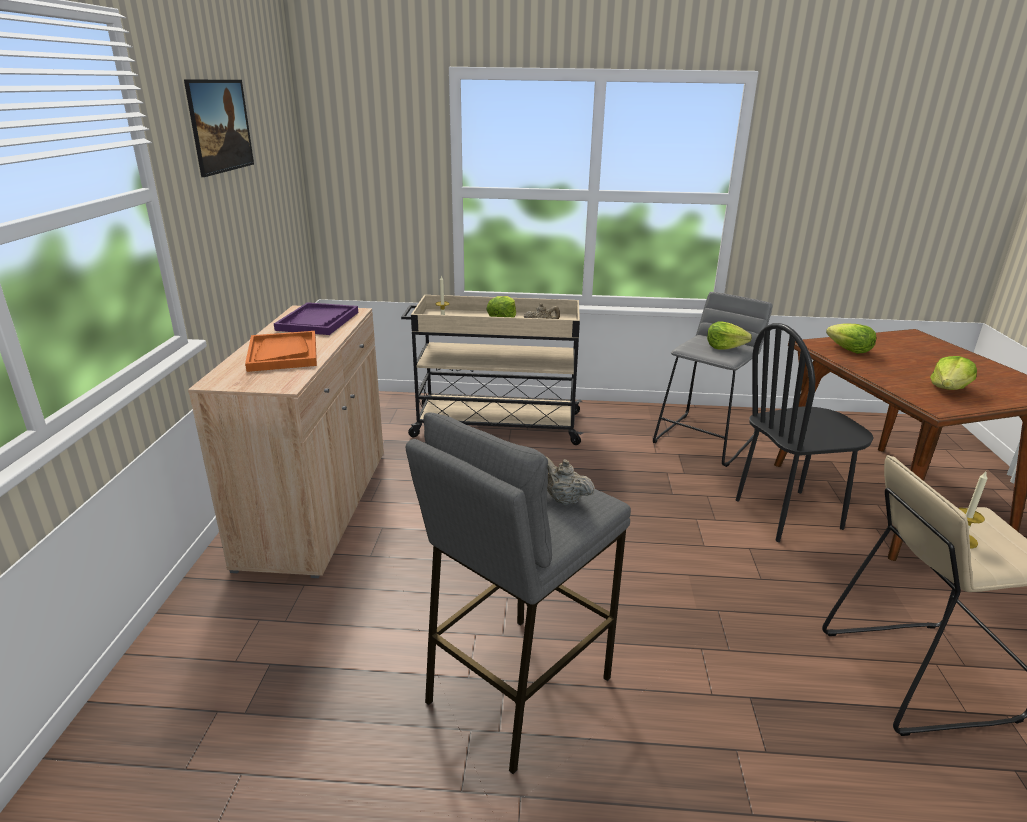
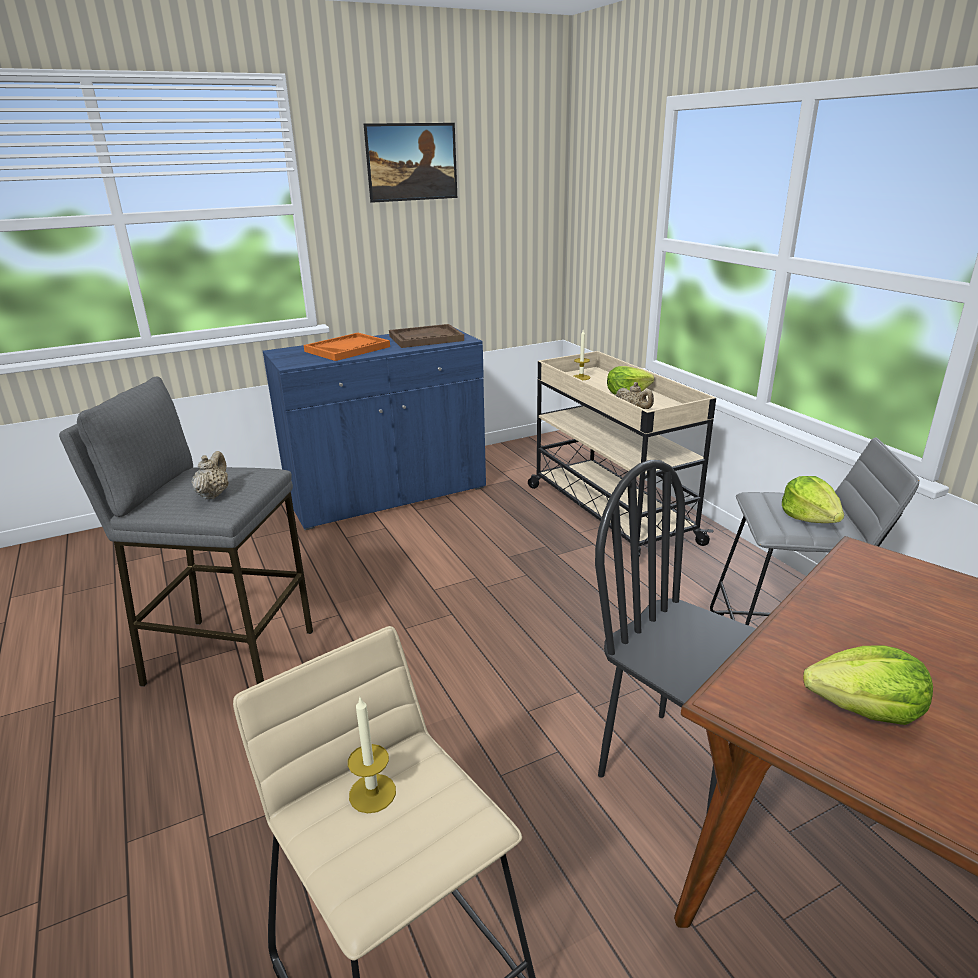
camera: 60 degrees right, 0 degrees up
(317, 506) = (387, 495): beige cabinet -> blue cabinet
(318, 321) = (426, 338): purple tray -> brown tray
(849, 350) = (894, 588): lettuce -> none

